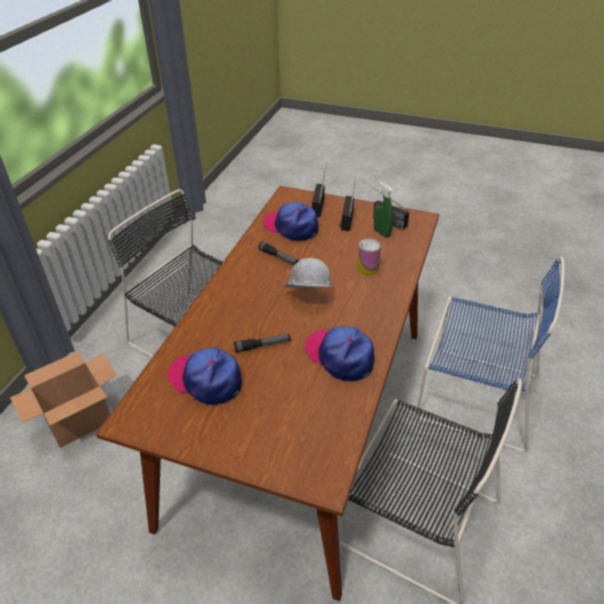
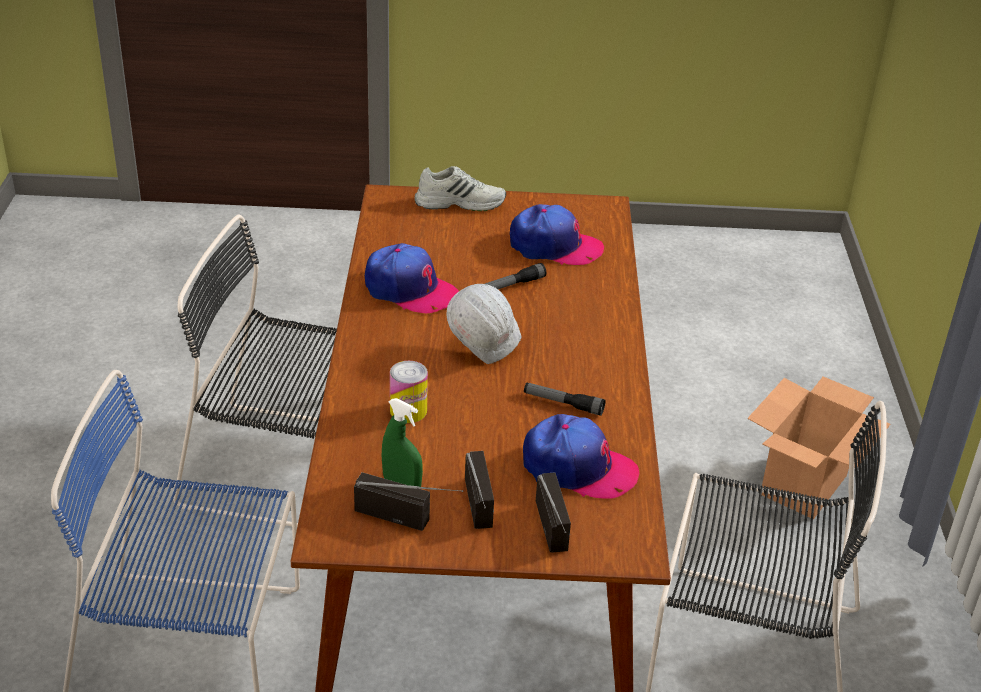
camera: 160 degrees right, 5 degrees down
(257, 456) = (460, 202): none -> white shoe

